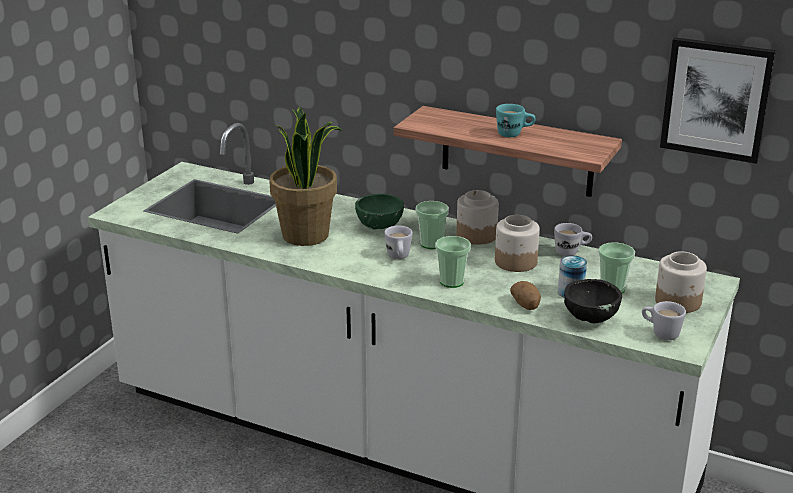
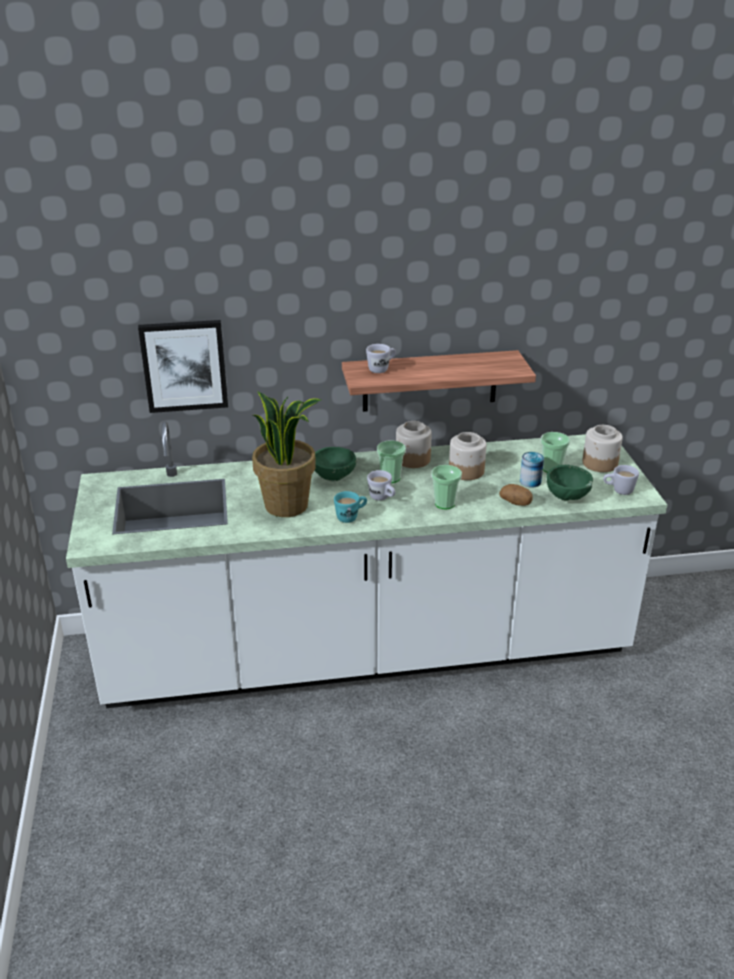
camera: 35 degrees left, 5 degrees up
(514, 134) = (446, 368): turquoise mug -> turquoise mug (351, 517)
(571, 252) = (492, 450): white mug -> white mug (382, 369)
(590, 319) = (566, 497): black bowl -> green bowl
(716, 99) = (590, 303): picture -> picture (184, 365)

